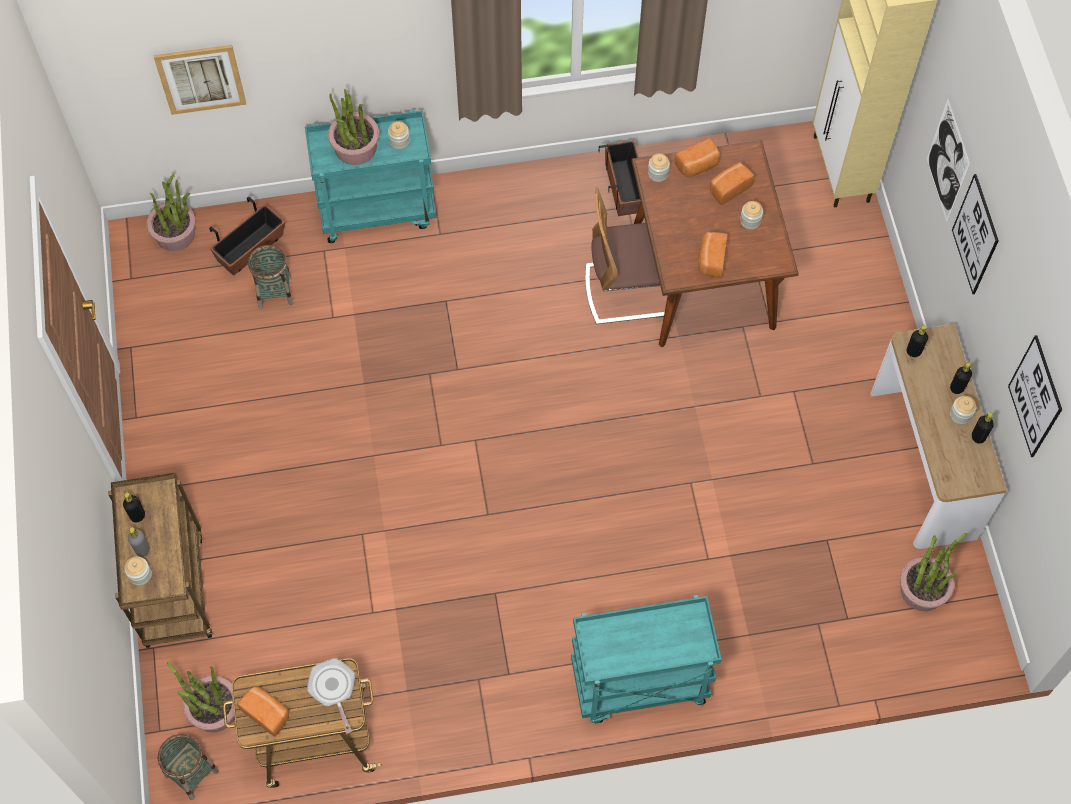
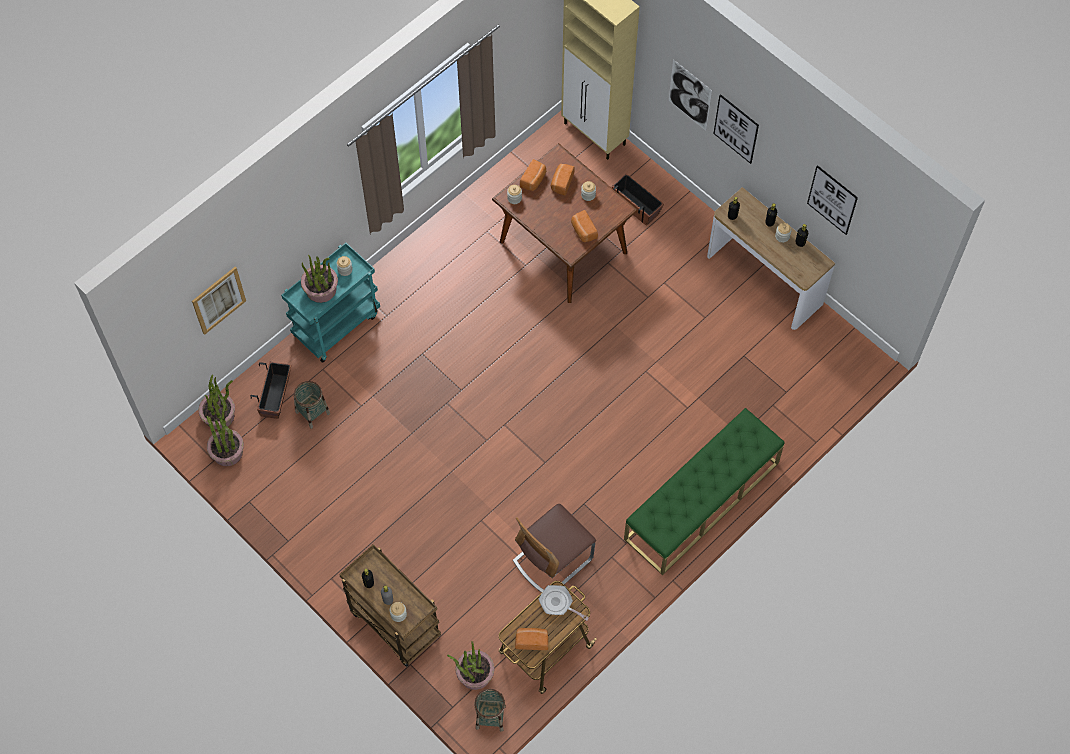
camera: 35 degrees left, 0 degrees up
(624, 187) = (476, 220): planter -> planter (636, 206)
(629, 290) = (526, 281): chair -> chair (552, 560)
(638, 684) = (701, 501): turquoise cart -> green bench
(923, 590) = (814, 350): potted plant -> potted plant (227, 452)

